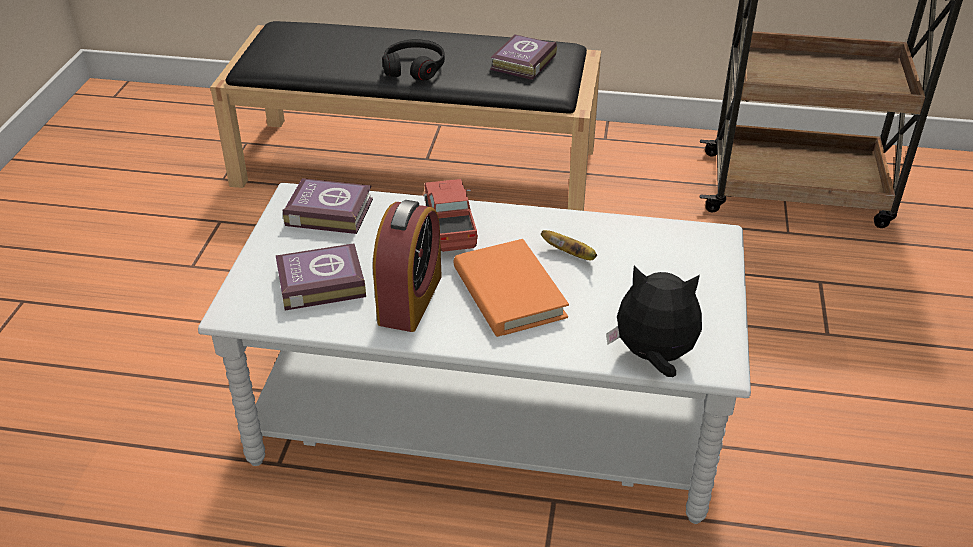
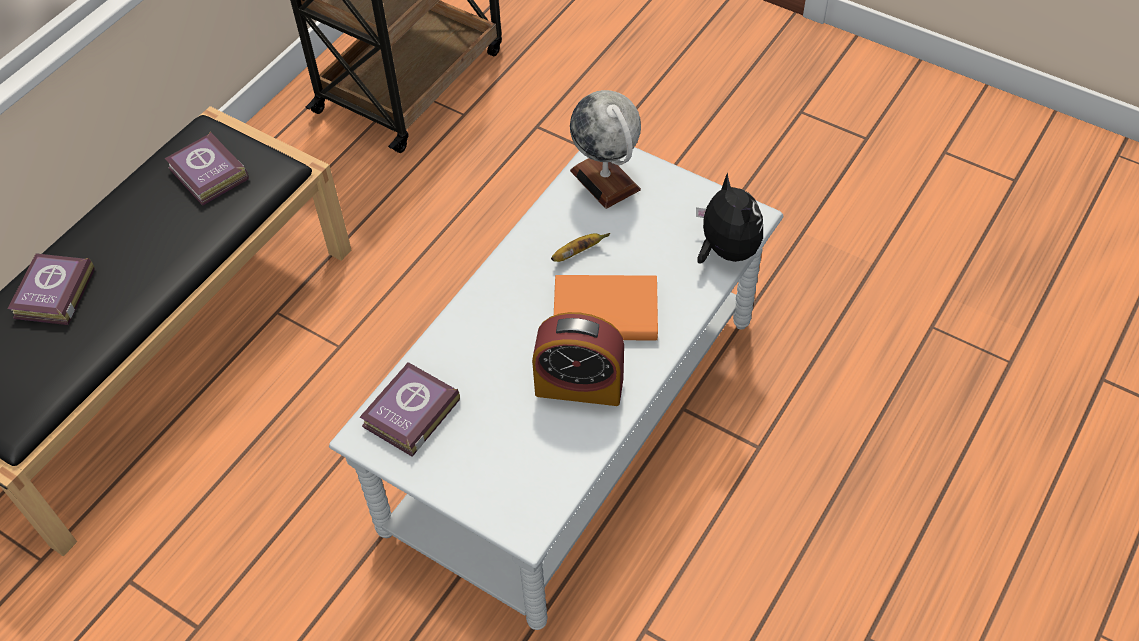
camera: 65 degrees left, 15 degrees up
(318, 282) = (519, 449): book -> book (52, 295)
(410, 299) = (579, 386): alarm clock -> alarm clock turned 150 degrees clockwise
(414, 68) = (148, 269): black headphones -> none
(450, 229) = (493, 325): toy truck -> none
(653, 357) = (725, 250): plush toy -> plush toy turned 120 degrees clockwise
(679, 247) = (605, 180): none -> globe

